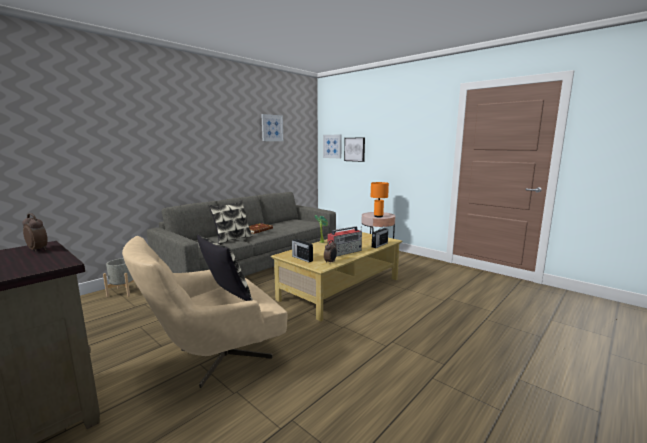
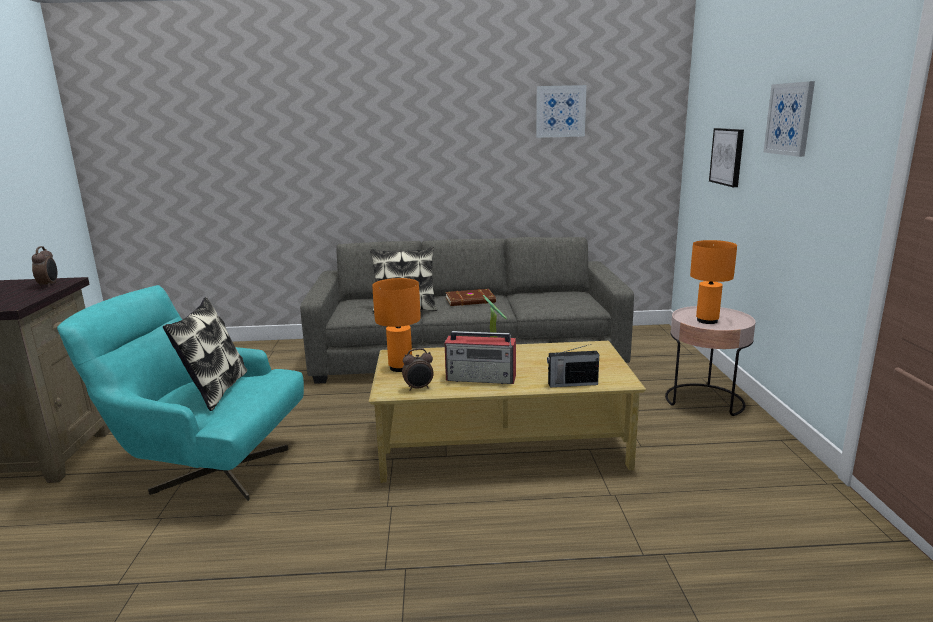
camera: 45 degrees right, 5 degrees up
(123, 291) = (279, 349): grey planter -> none
(213, 359) = (207, 469): beige armchair -> turquoise armchair
(302, 258) = (401, 368): radio -> orange table lamp
(332, 146) = (700, 146): picture -> picture (790, 119)

